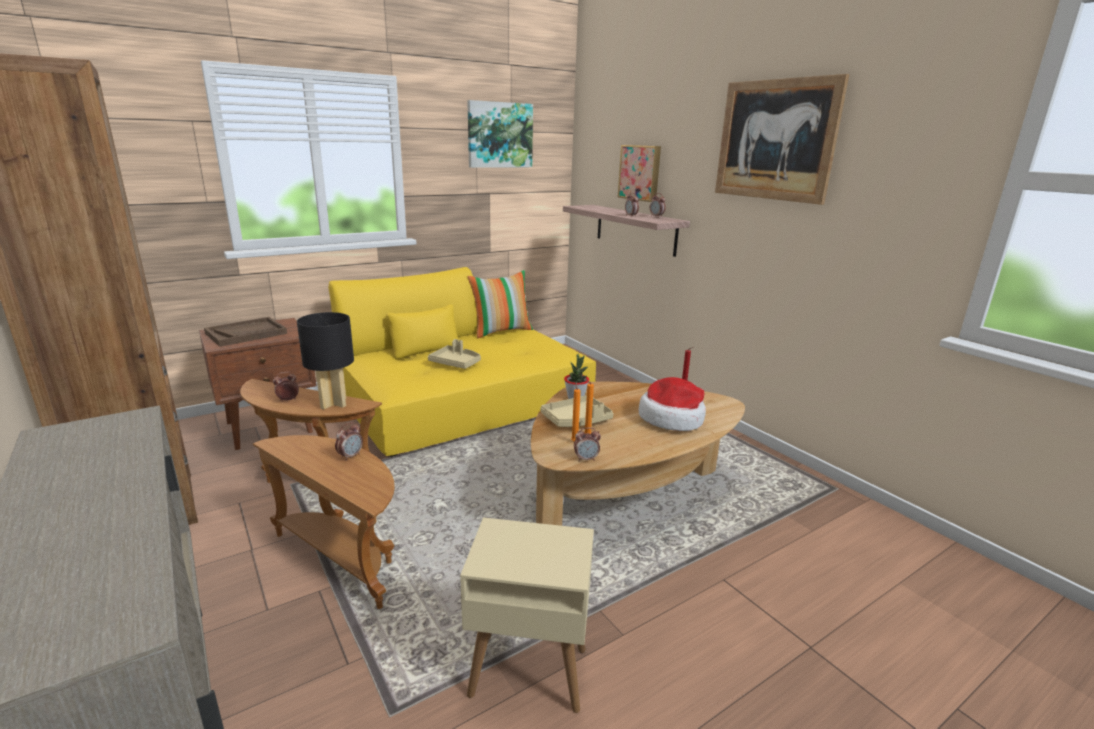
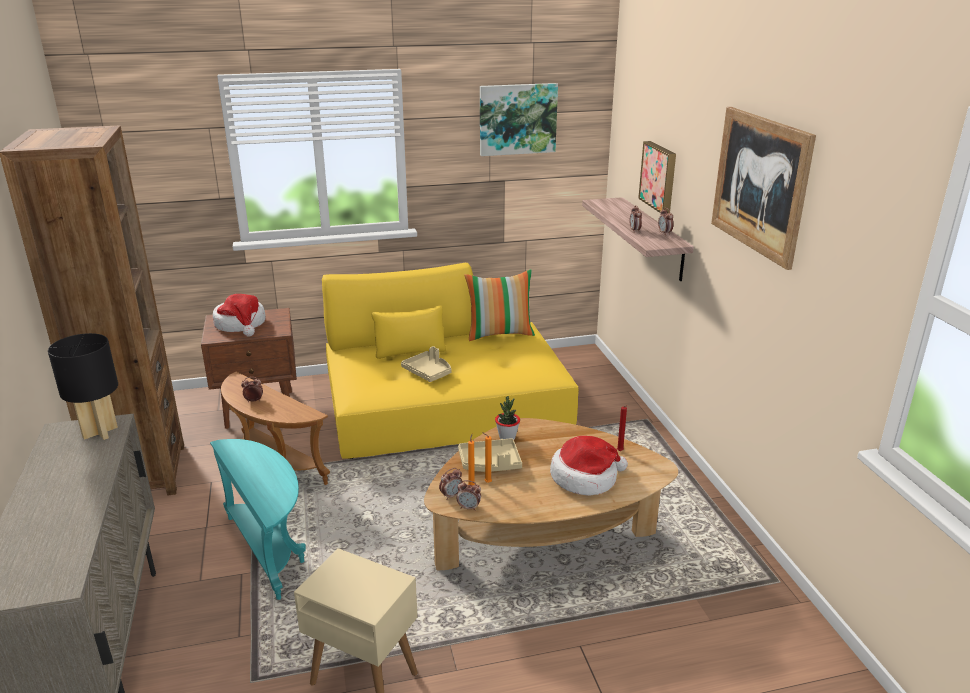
camera: 20 degrees right, 5 degrees up
(246, 333) = (241, 324): brown tray -> hat
(334, 403) = (288, 410): black table lamp -> black table lamp (100, 432)
(343, 558) = (269, 550): brown side table -> turquoise side table
(350, 456) = (275, 468): alarm clock -> alarm clock (451, 495)

